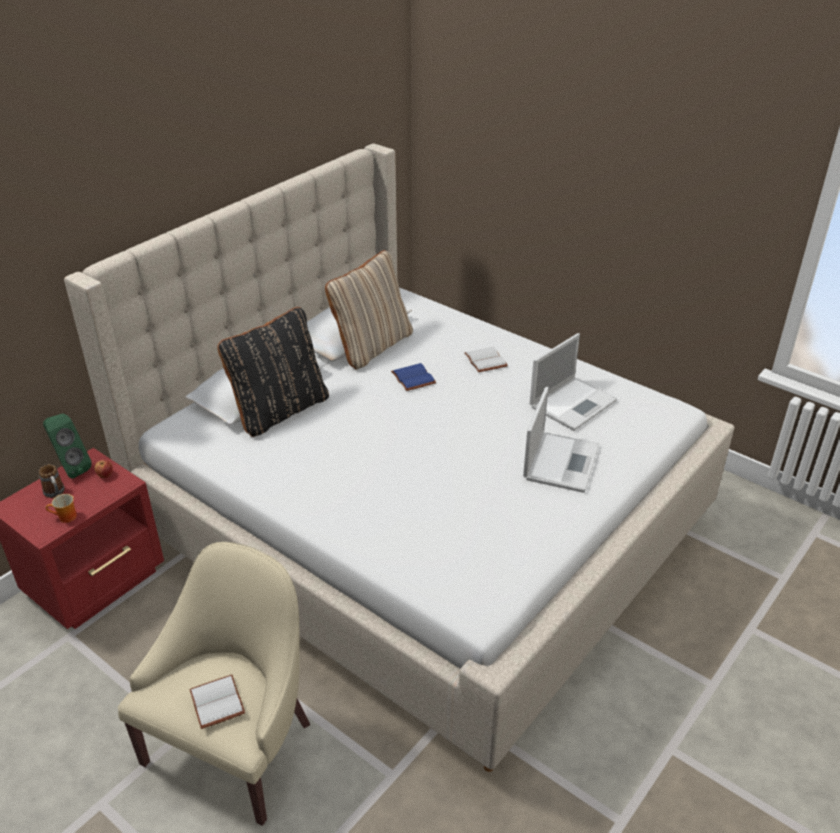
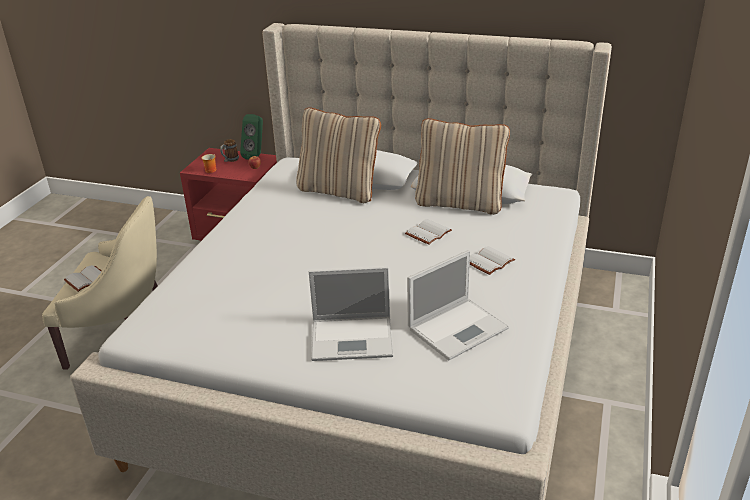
camera: 70 degrees right, 5 degrees down
(280, 410) = (339, 191): black pillow -> beige pillow
(412, 378) = (428, 232): blue book -> white book
(573, 403) = (459, 328): laptop -> laptop turned 60 degrees counterclockwise

